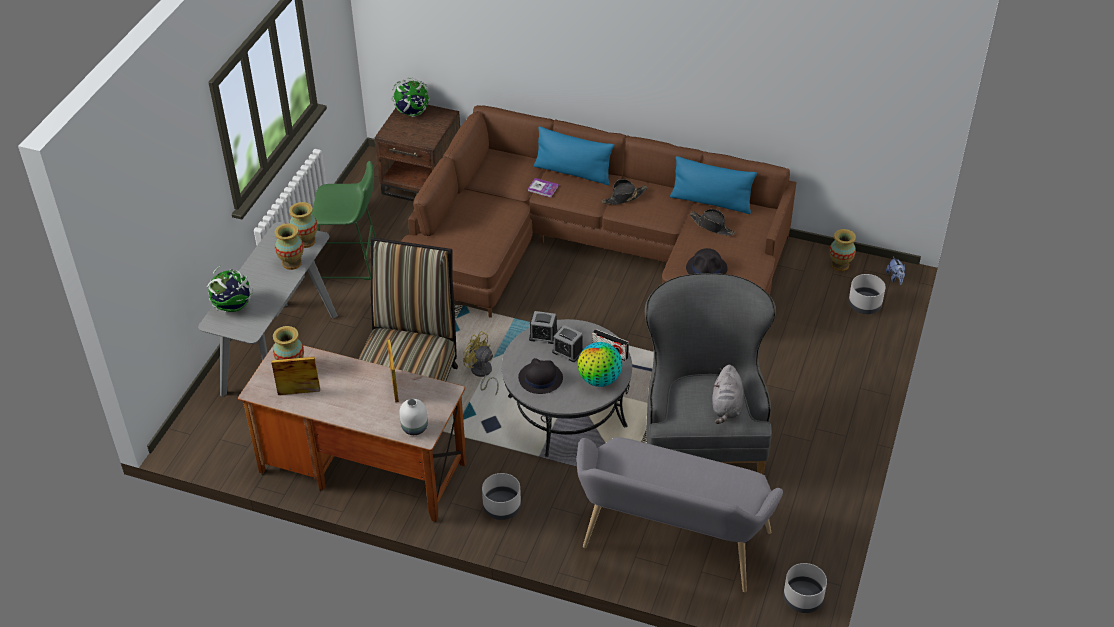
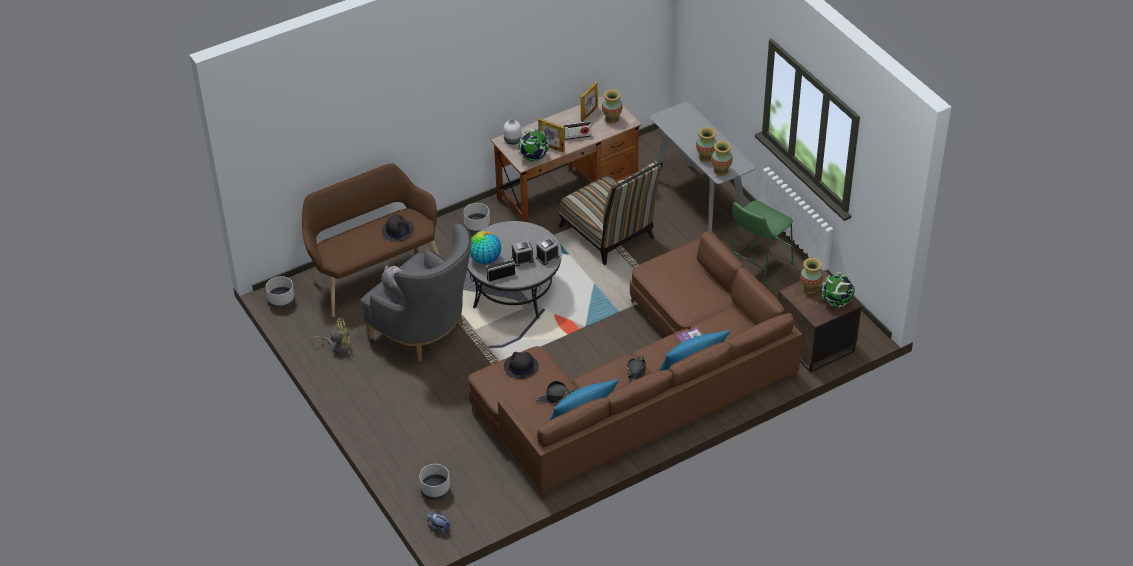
camera: 130 degrees right, 0 degrees up
(233, 307) = (690, 120): globe -> globe (533, 158)
(353, 377) = (577, 136): none -> radio
(482, 373) = (586, 272): yellow fan -> yellow fan (337, 346)
(540, 378) = (515, 237): black hat -> black hat (398, 230)
(671, 545) = (374, 274): grey bench -> brown bench
(840, 265) = (485, 507): vase -> vase (810, 288)

